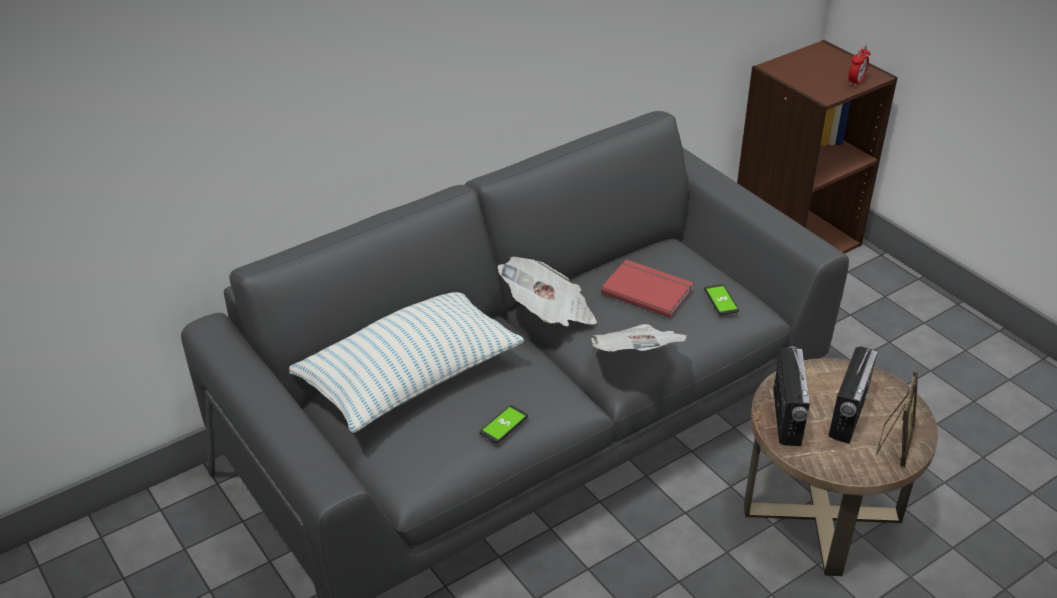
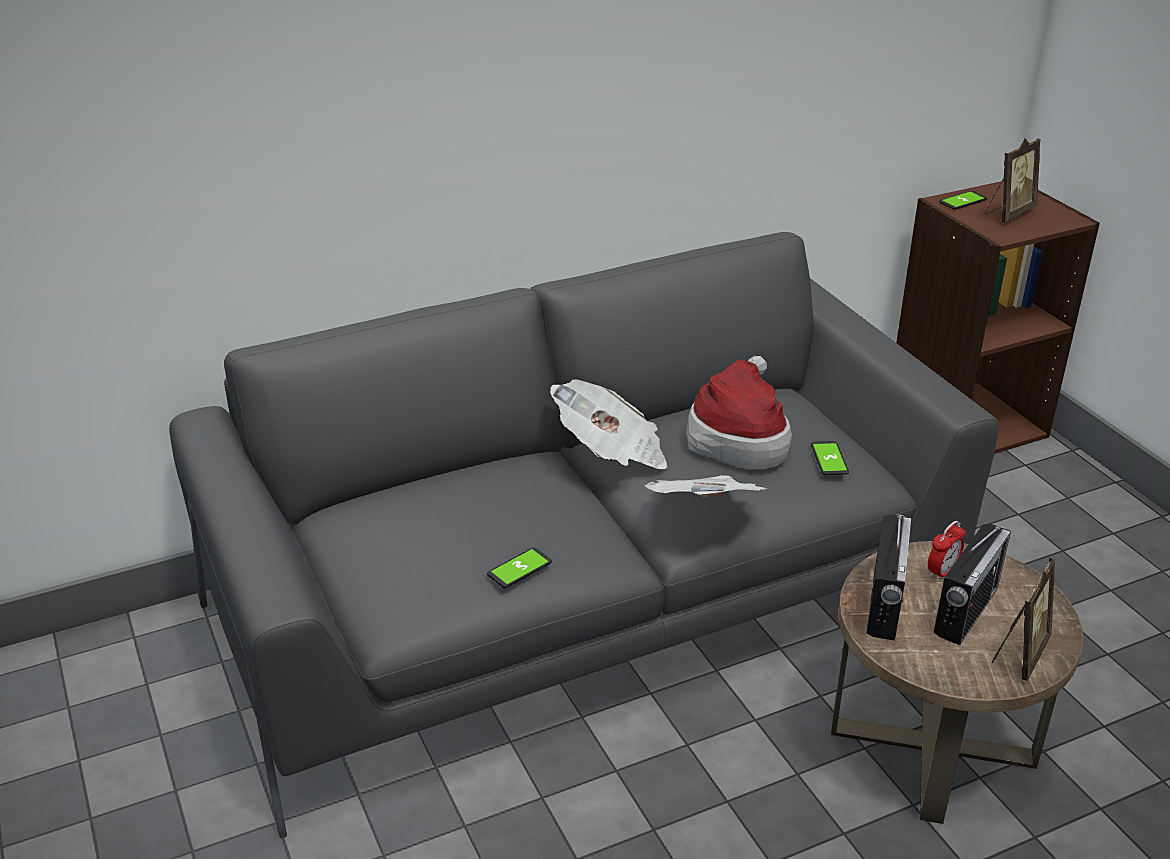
camera: 10 degrees right, 5 degrees down
(410, 377) = (424, 504): pillow -> none
(647, 289) = (739, 438): red book -> hat
(787, 66) = (962, 201): none -> phone
(825, 75) = (1008, 213): none -> picture frame
(856, 82) = (1044, 224): alarm clock -> alarm clock (942, 572)

